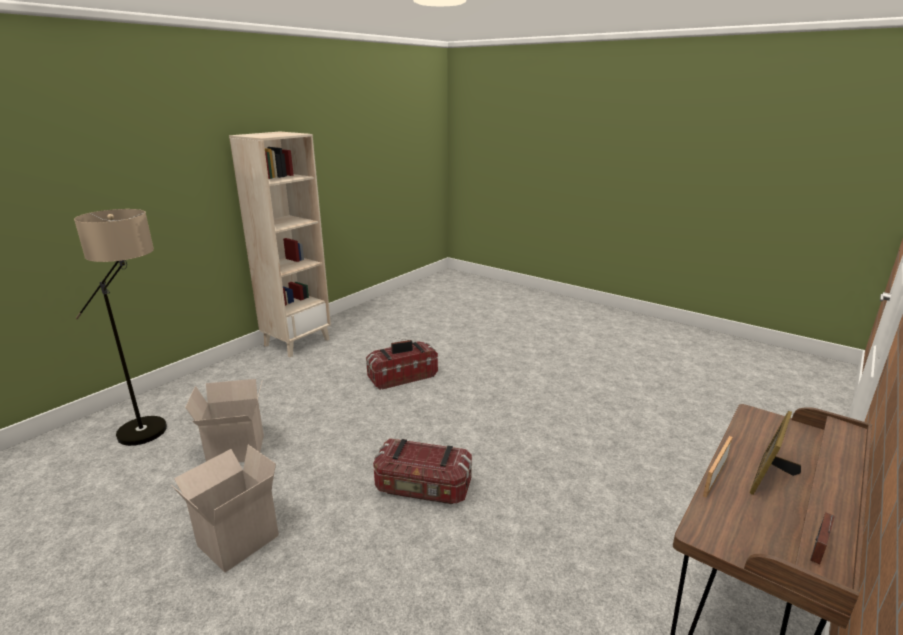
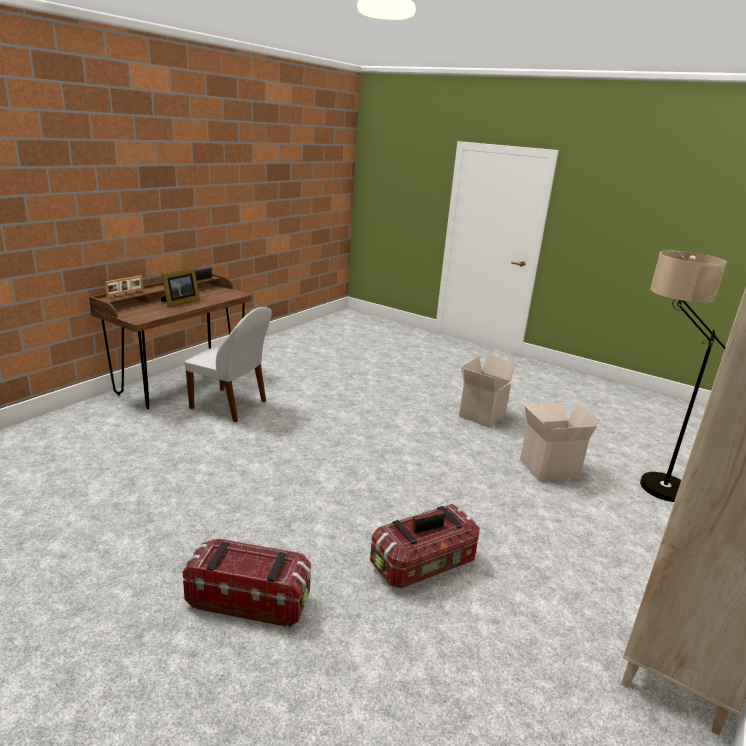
camera: 175 degrees right, 0 degrees up
(423, 488) = (367, 436): storage box -> storage box (249, 599)
(620, 541) = (230, 405): none -> white chair
(714, 476) = (209, 303): picture frame -> picture frame (126, 294)

